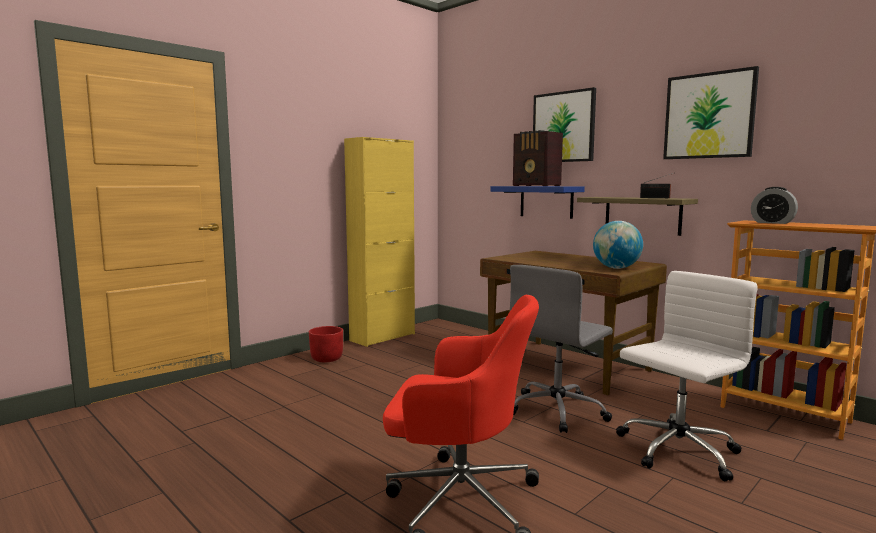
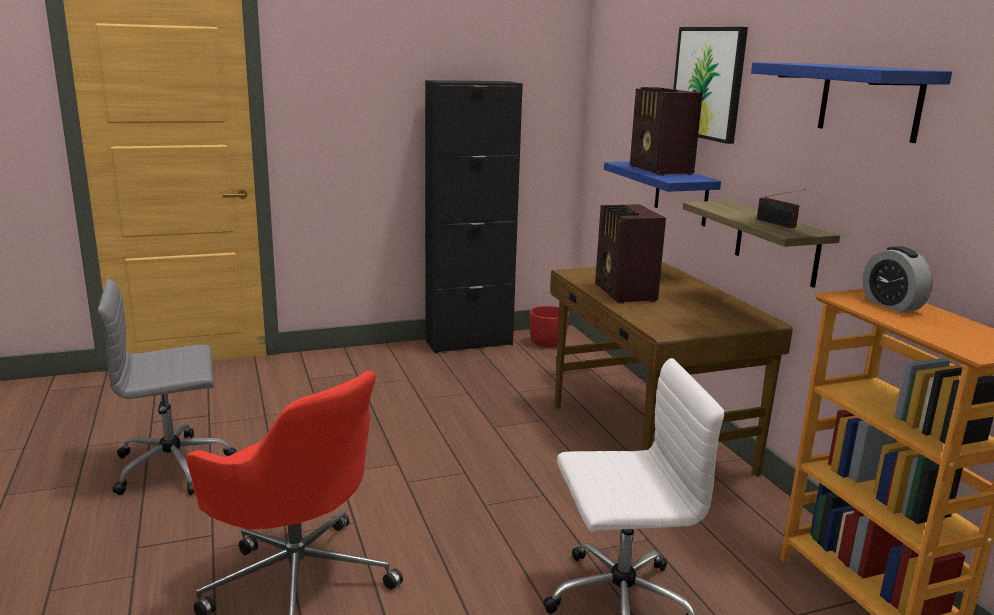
camera: 25 degrees right, 10 degrees up
(327, 359) = (372, 362): red planter -> red planter (547, 343)
(382, 337) = (469, 342): yellow cabinet -> black cabinet
(549, 262) = (624, 293): none -> radio
(558, 411) = (545, 502): grey office chair -> grey office chair (175, 466)
(616, 268) = (688, 323): globe -> none
(709, 116) = (869, 101): picture -> blue shelf

